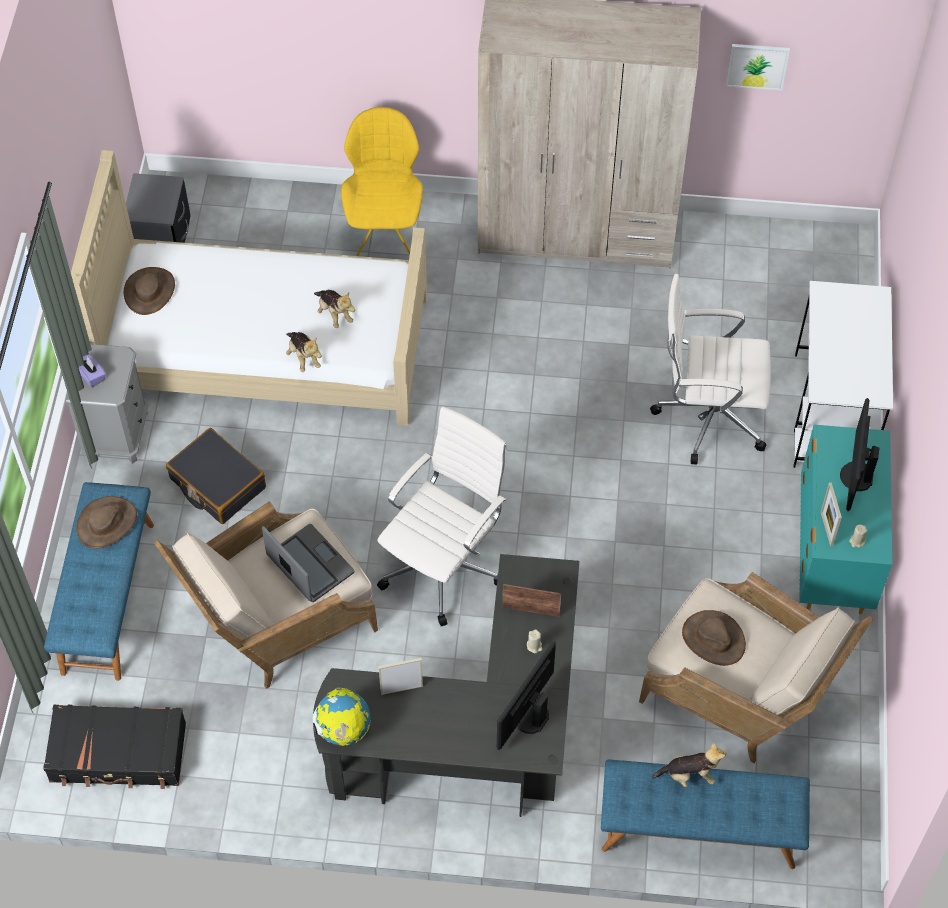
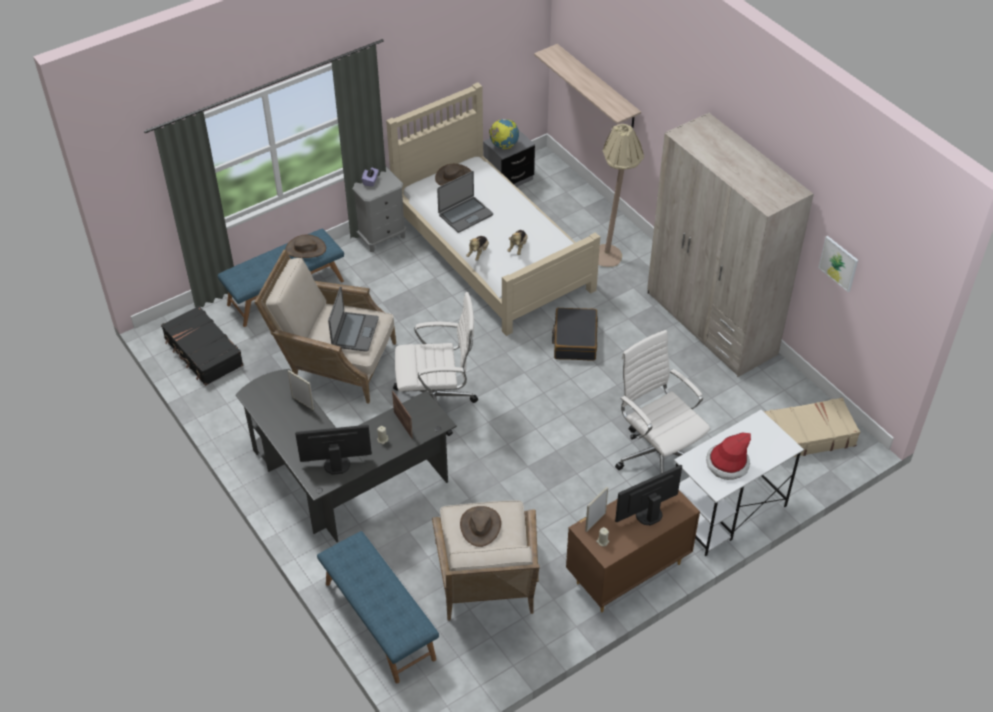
camera: 50 degrees right, 10 degrees down
(217, 483) = (391, 288): black suitcase -> black suitcase (575, 340)
(227, 325) = (465, 215): none -> laptop
(243, 51) = (597, 86): none -> shelf
(343, 730) = (257, 395): globe -> globe (504, 146)
(385, 238) = (612, 252): yellow chair -> beige floor lamp
(689, 775) = (384, 572): plush toy -> none
(798, 274) = (806, 435): none -> beige suitcase
(832, 556) = (627, 573): turquoise dresser -> brown dresser
(854, 362) = (727, 464): none -> hat

